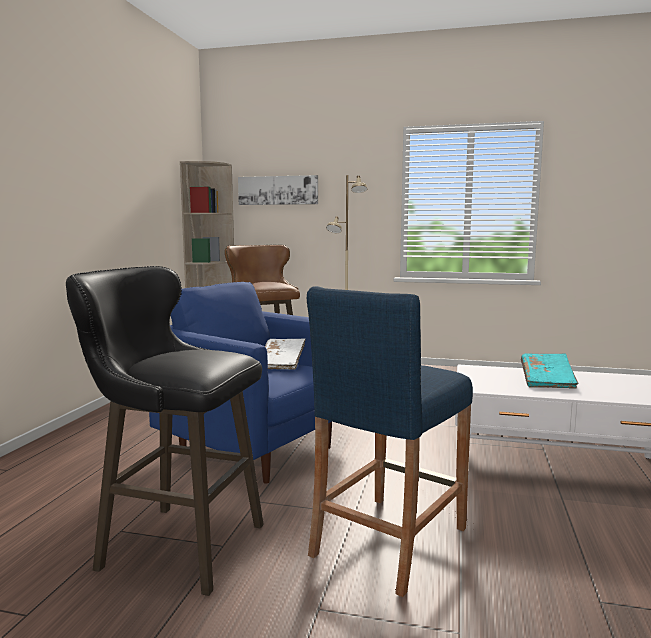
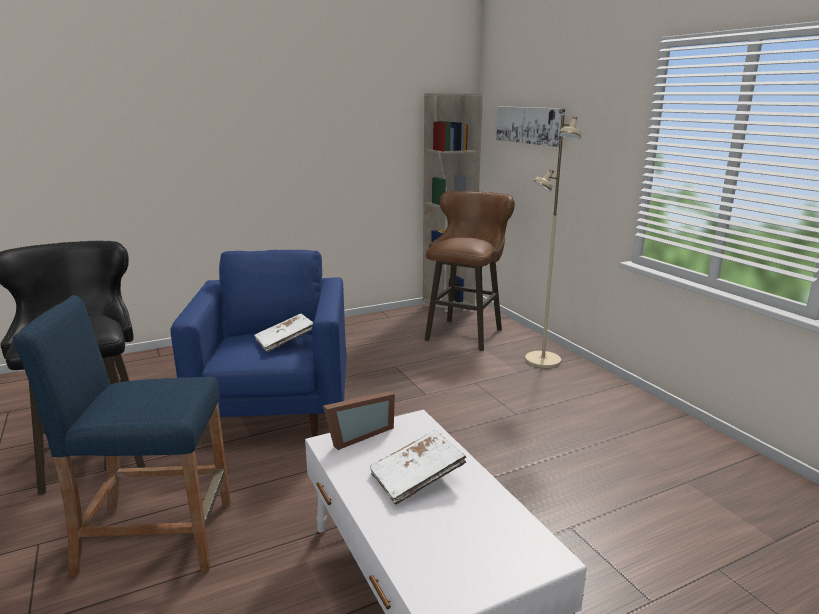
camera: 50 degrees right, 10 degrees up
(472, 381) = (357, 435): none -> picture frame
(547, 381) = (417, 478): turquoise book -> white book

